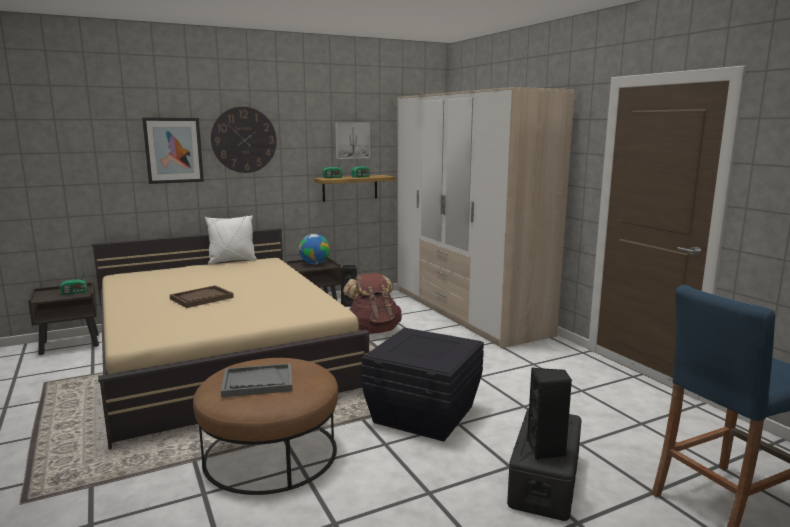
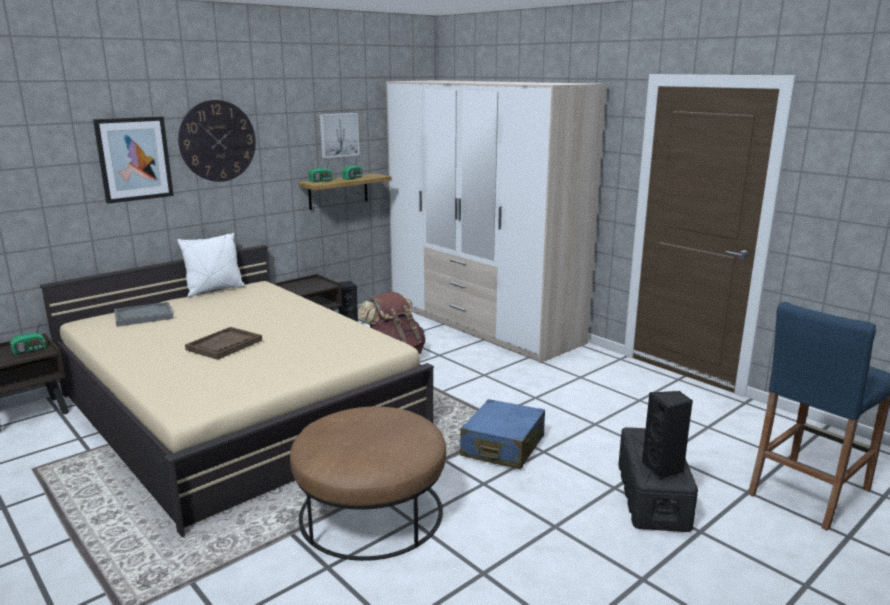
camera: 15 degrees left, 5 degrees up
(257, 382) = (363, 440): grey tray -> grey tray (143, 316)
(314, 263) = (307, 284): globe -> none
(422, 415) = (502, 447): black storage box -> blue suitcase

